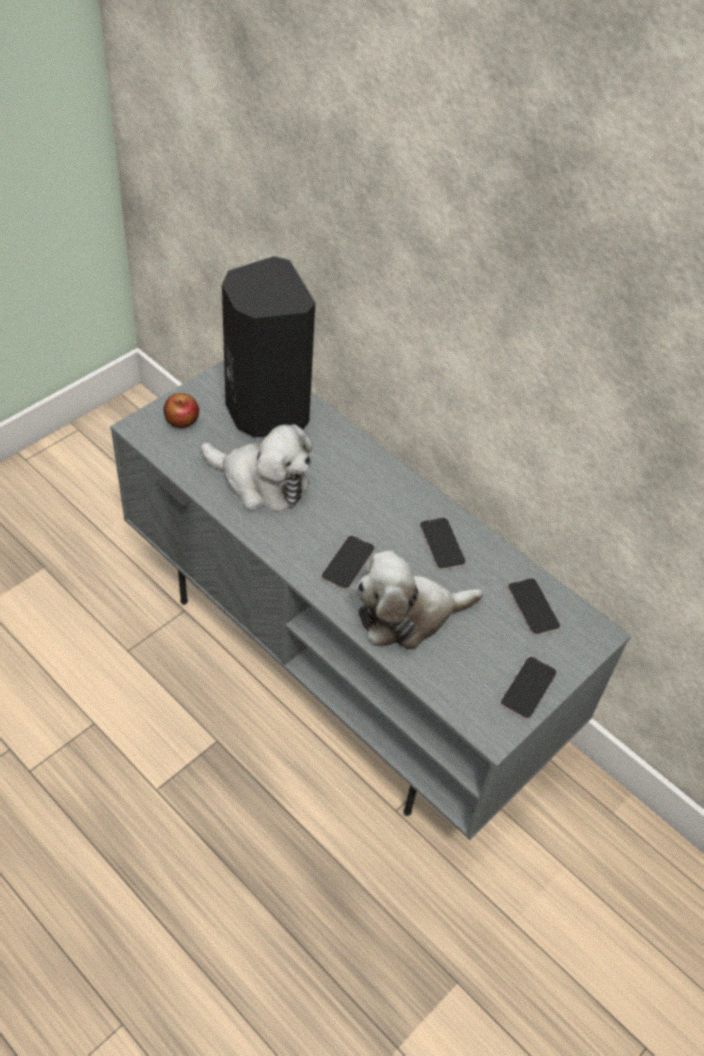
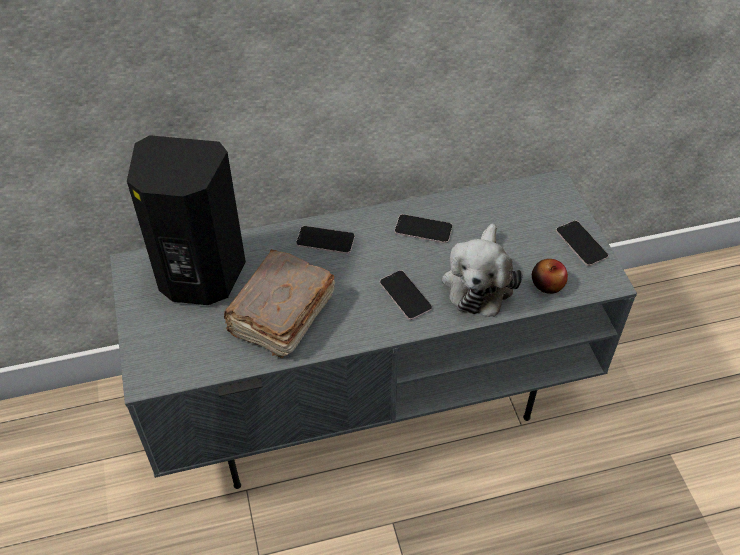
camera: 55 degrees left, 0 degrees up
(182, 420) = (163, 343): apple -> apple (547, 284)
(261, 482) = (280, 315): plush toy -> brown book
(533, 607) = (513, 206): phone -> phone (325, 240)

